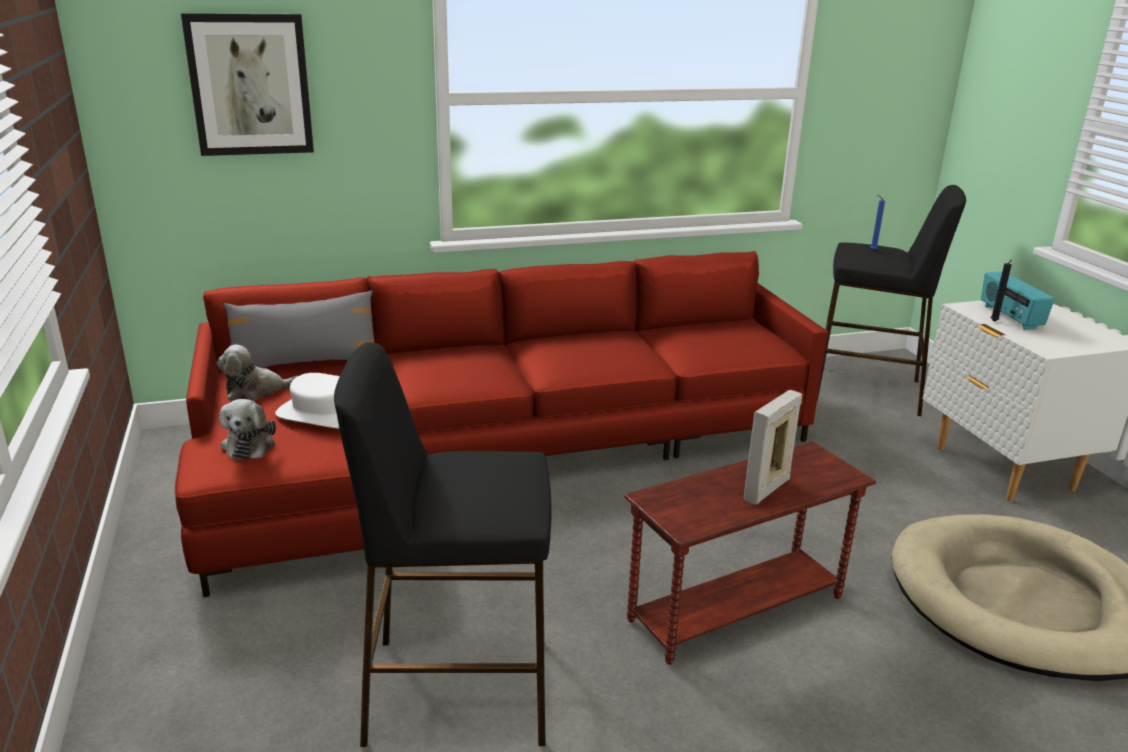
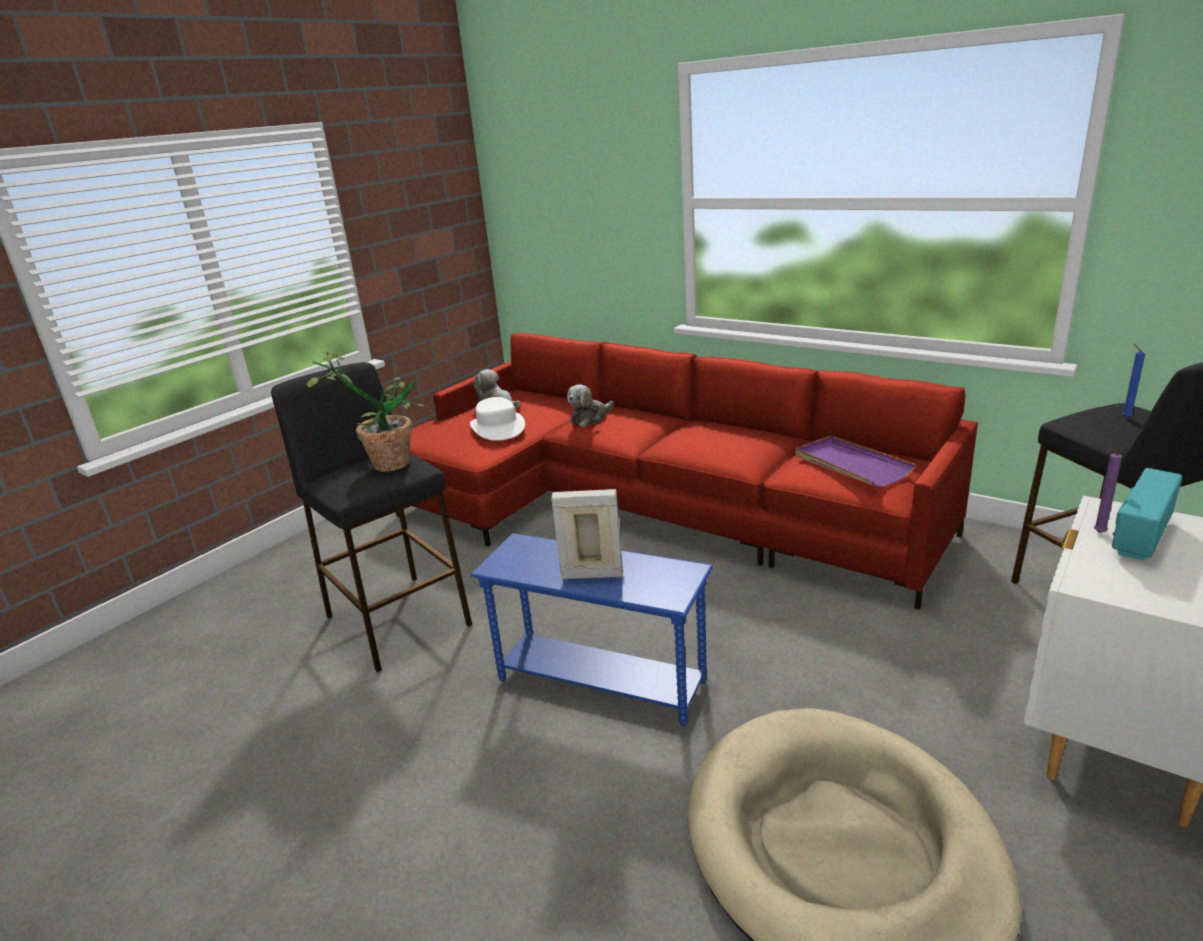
camera: 55 degrees right, 0 degrees up
(249, 444) = (439, 431): plush toy -> plush toy (590, 418)
(250, 85) = (565, 190): picture -> none
(306, 364) = (550, 397): grey pillow -> none
(477, 468) = (383, 463): none -> potted plant
(721, 337) = (851, 465): none -> purple tray
(737, 610) = (600, 682): brown side table -> blue side table
(994, 322) = (1098, 533): black candle -> purple candle

